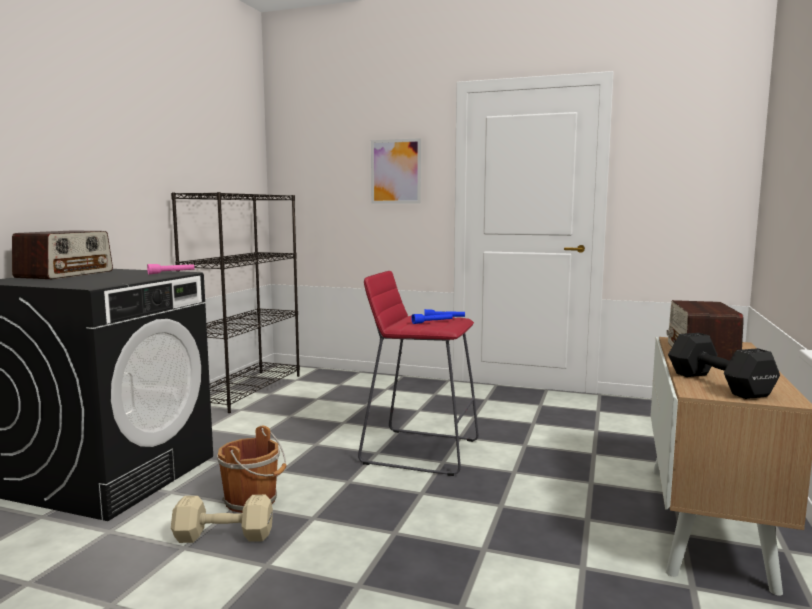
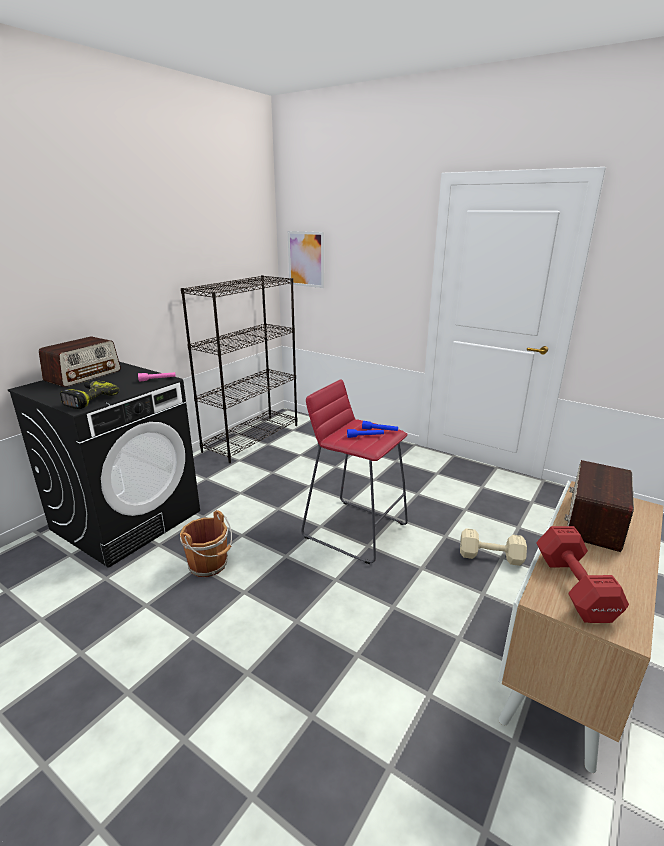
camera: 15 degrees right, 15 degrees up
(95, 283) = (88, 399): none -> power drill
(222, 535) = (175, 598): beige dumbbell -> beige dumbbell (489, 556)
(396, 171) = (381, 259): picture -> picture (306, 259)
(719, 385) = (574, 589): black dumbbell -> red dumbbell

